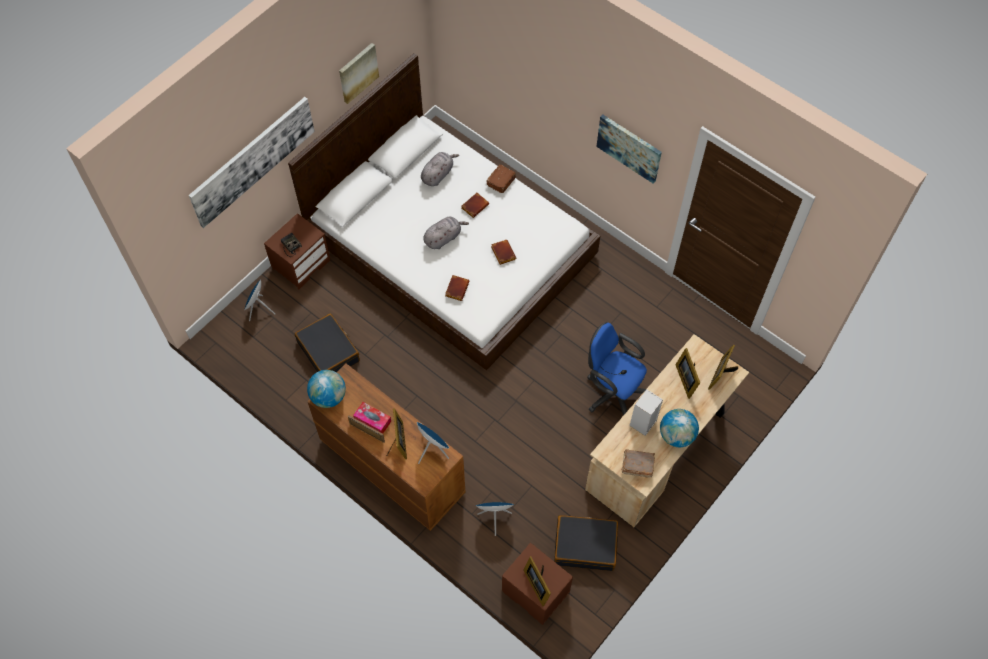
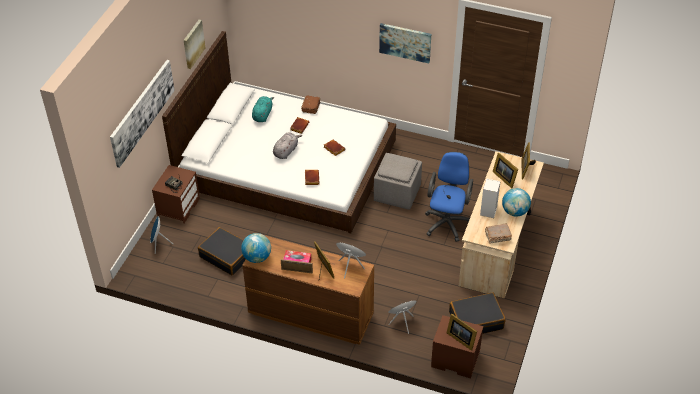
camera: 20 degrees left, 15 degrees down
(438, 174) = (262, 115): grey plush toy -> turquoise plush toy
(568, 329) = (397, 193): none -> grey ottoman
(612, 392) = (447, 221): blue office chair -> blue office chair turned 90 degrees clockwise

